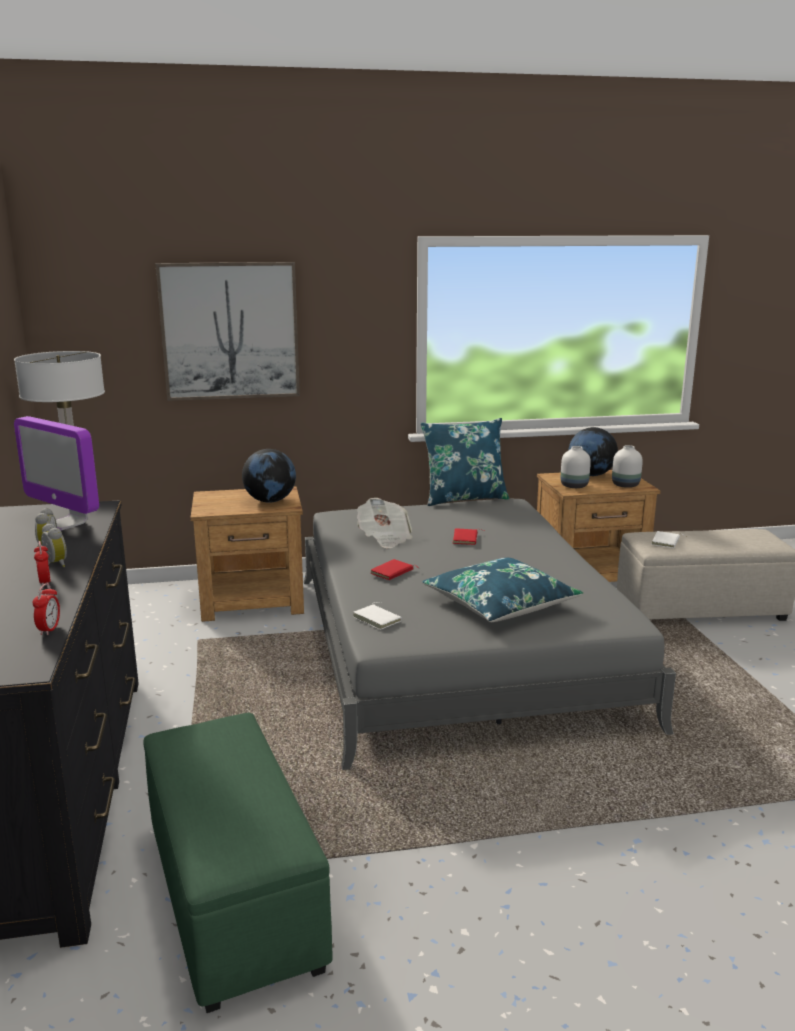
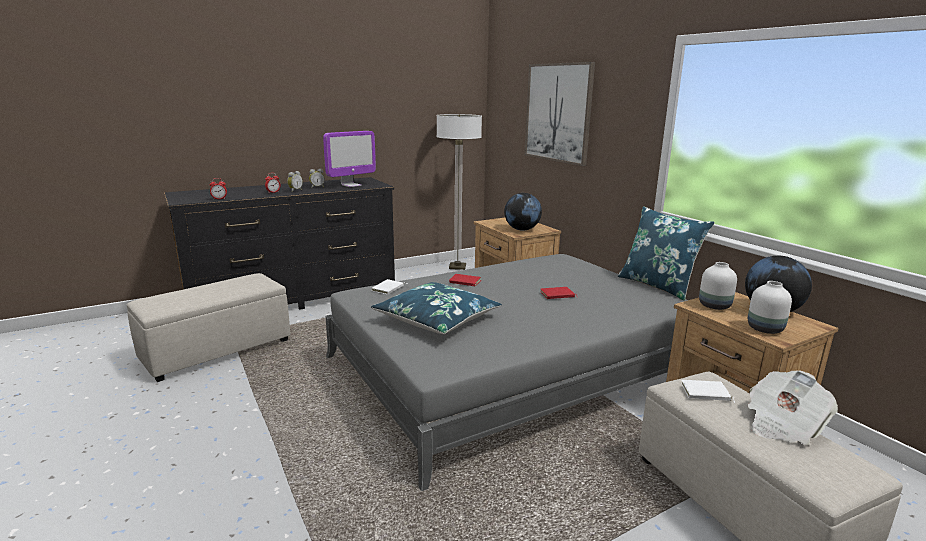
camera: 70 degrees right, 0 degrees up
(66, 524) = (351, 185): monitor -> monitor turned 150 degrees counterclockwise
(233, 893) = (218, 350): green ottoman -> beige ottoman
(384, 538) = (530, 273): newspaper -> newspaper (783, 424)

